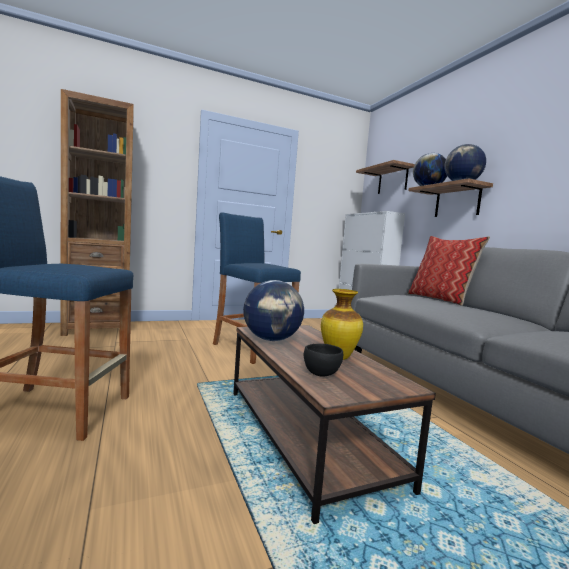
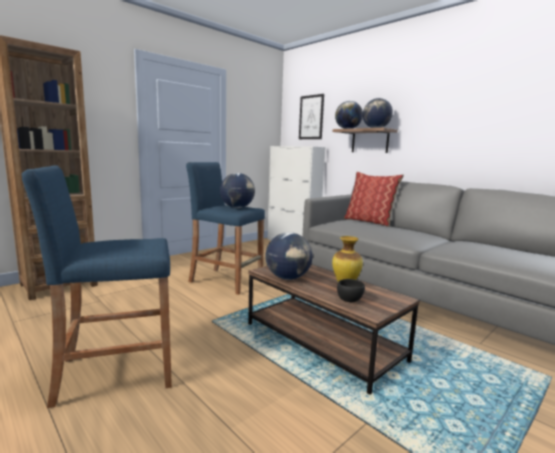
camera: 20 degrees left, 5 degrees up
(265, 264) = (237, 207): none -> globe
(392, 180) = (311, 117): shelf -> picture

